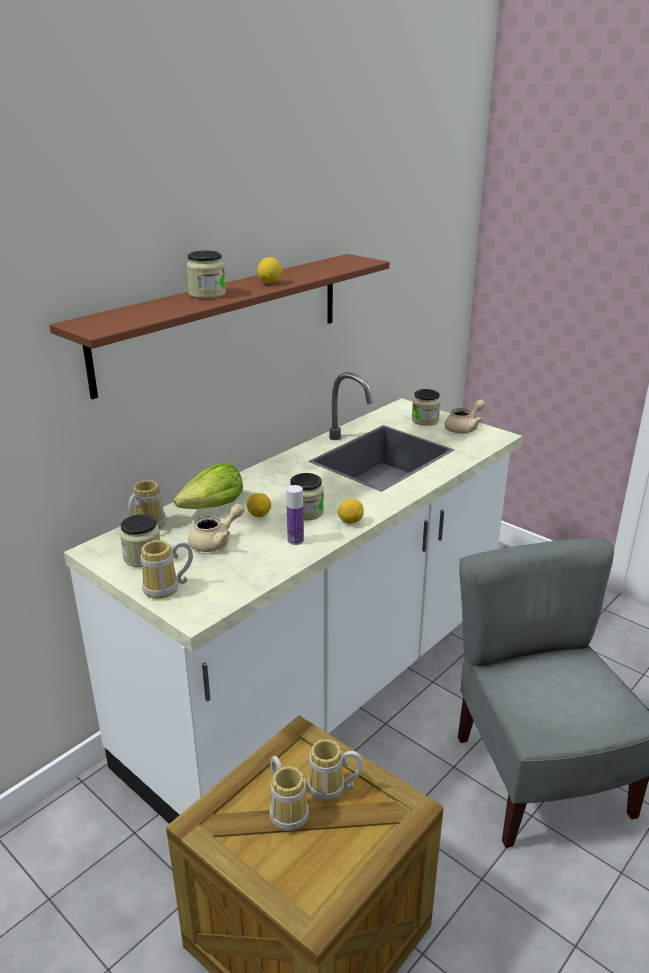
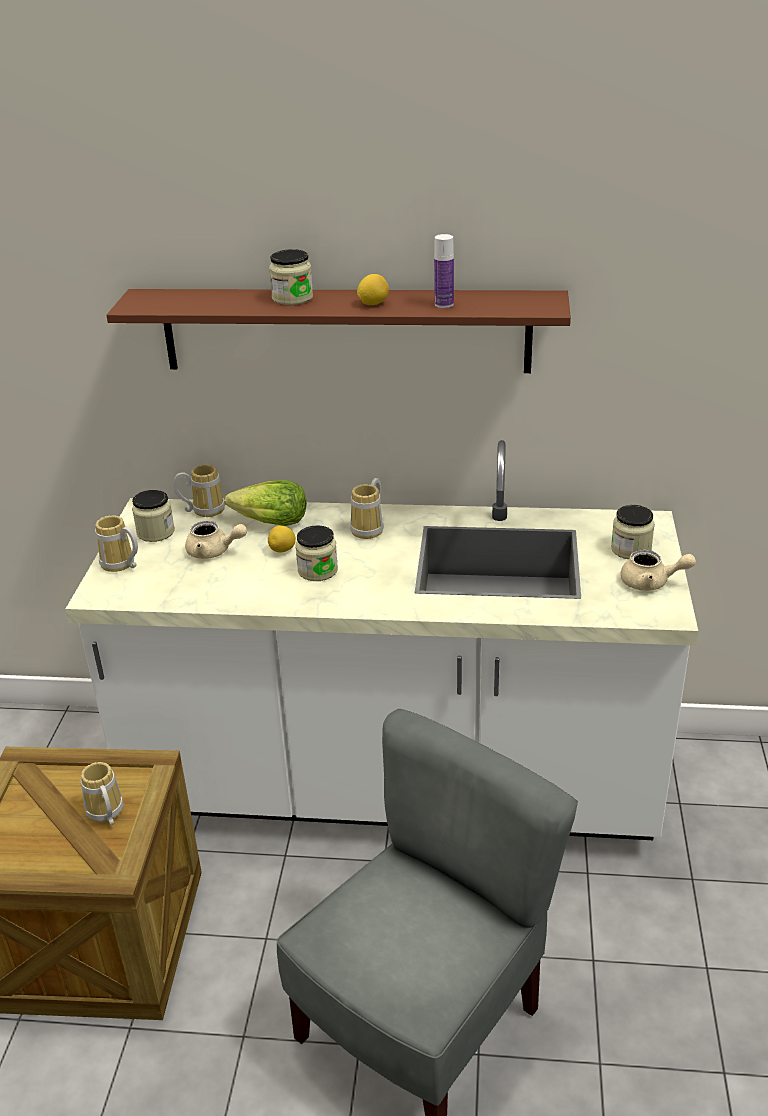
camera: 55 degrees right, 5 degrees up
(288, 810) = (64, 801): mug -> mug (371, 529)
(295, 540) = (259, 588): bottle -> bottle (444, 304)
(350, 521) = (328, 601): lemon -> none

